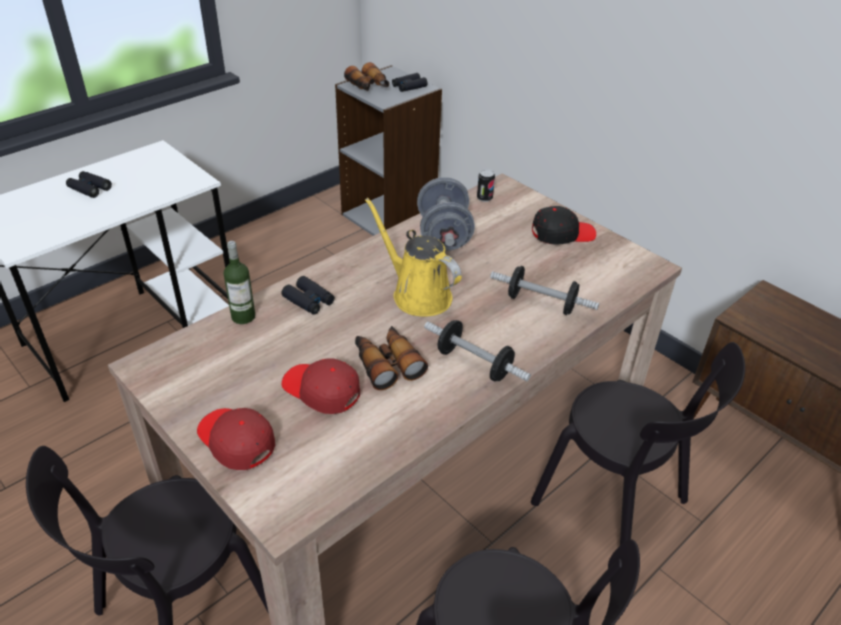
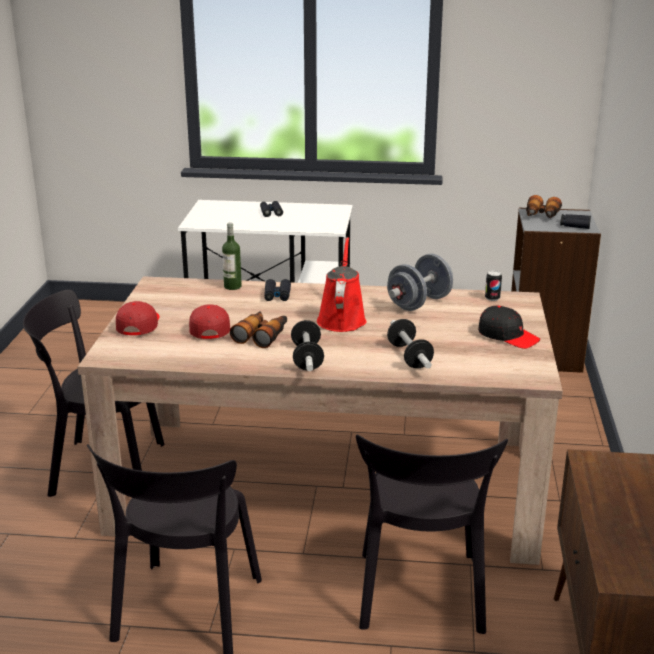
camera: 50 degrees right, 15 degrees down
(417, 294) = (341, 319): yellow watering can -> red watering can

